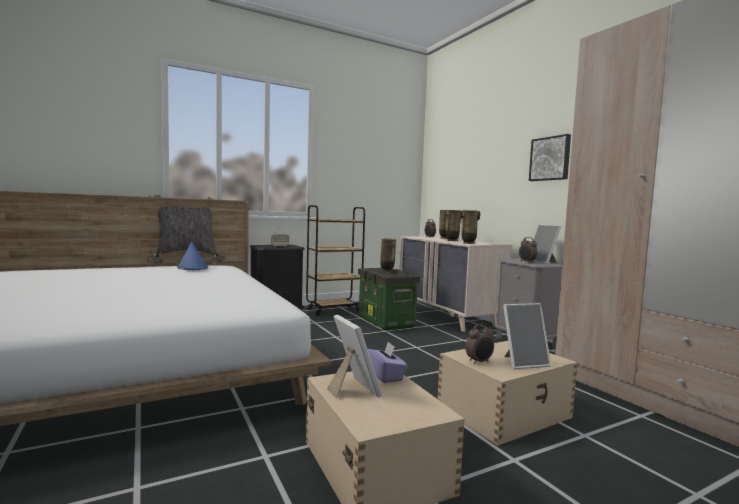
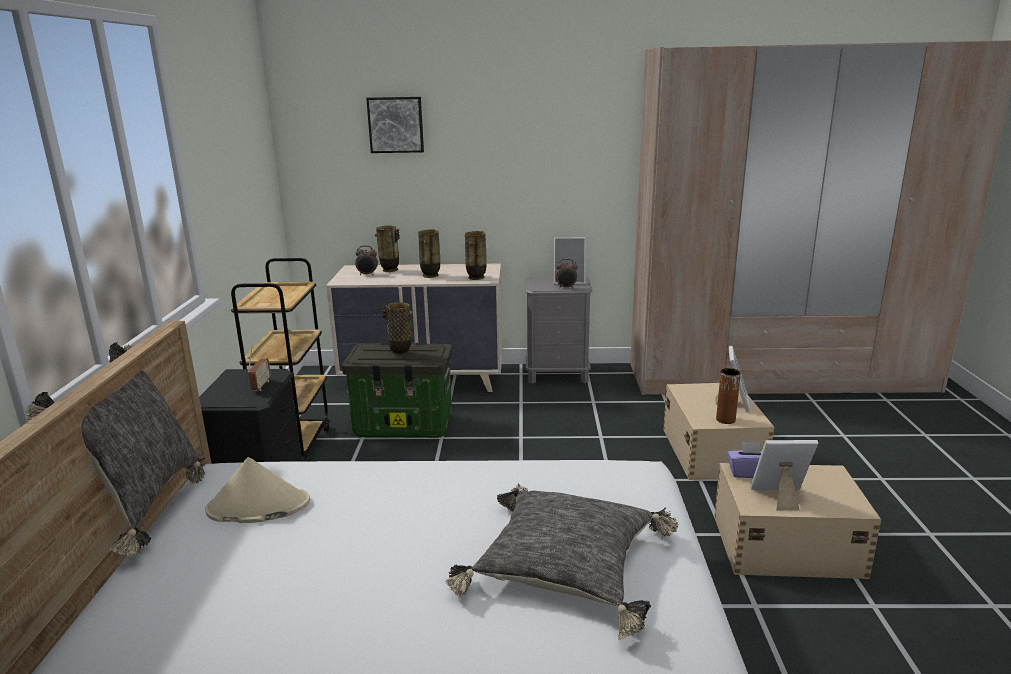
camera: 60 degrees left, 15 degrees up
(148, 299) = (567, 562): none -> pillow
(192, 267) = (258, 506): blue hat -> beige hat
(479, 362) = (725, 420): alarm clock -> brown vase
(550, 158) = (548, 153): picture -> picture (396, 125)

